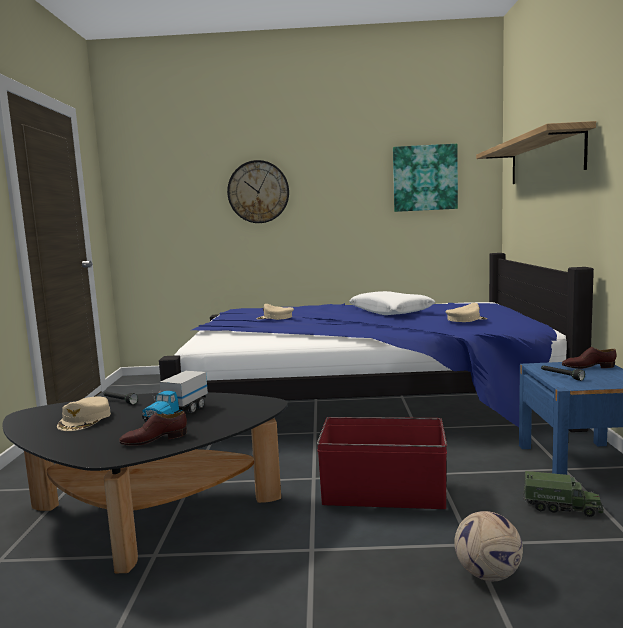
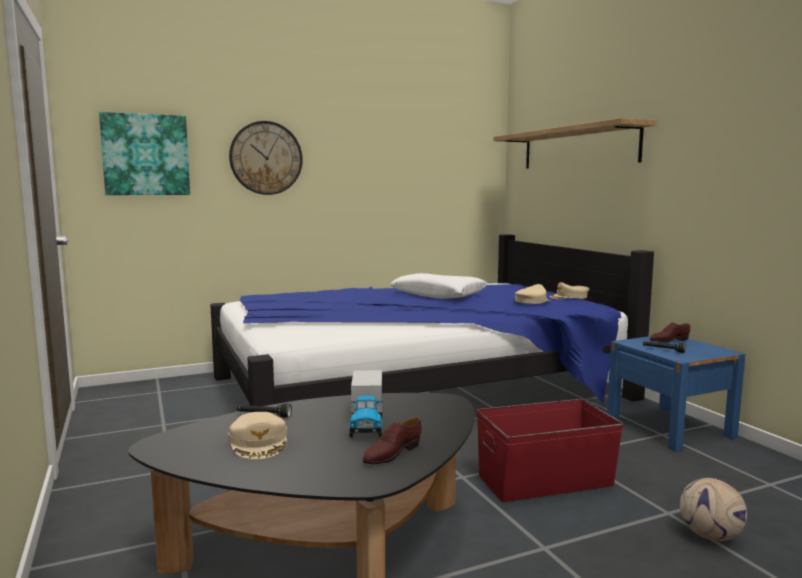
camera: 25 degrees left, 0 degrees up
(275, 318) = (328, 305): beige cap -> beige cap (569, 297)
(424, 178) = (439, 156): picture -> picture (146, 155)
(561, 507) = (697, 468): toy truck -> none

